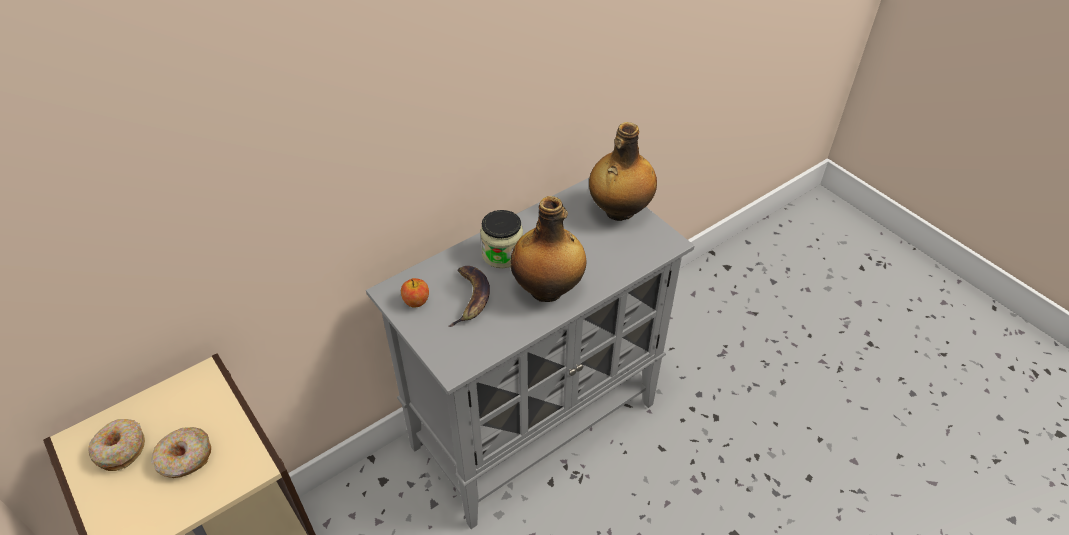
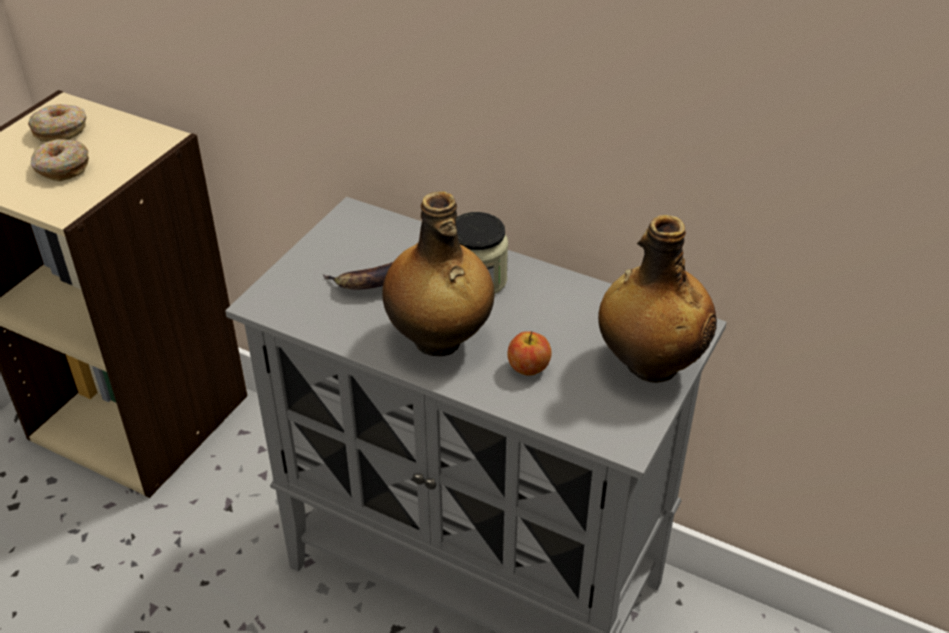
camera: 65 degrees right, 5 degrees down
(416, 301) = (350, 238): apple -> apple (528, 368)

